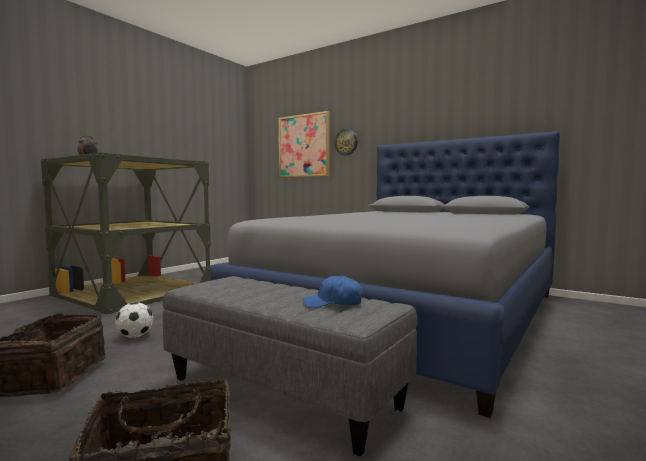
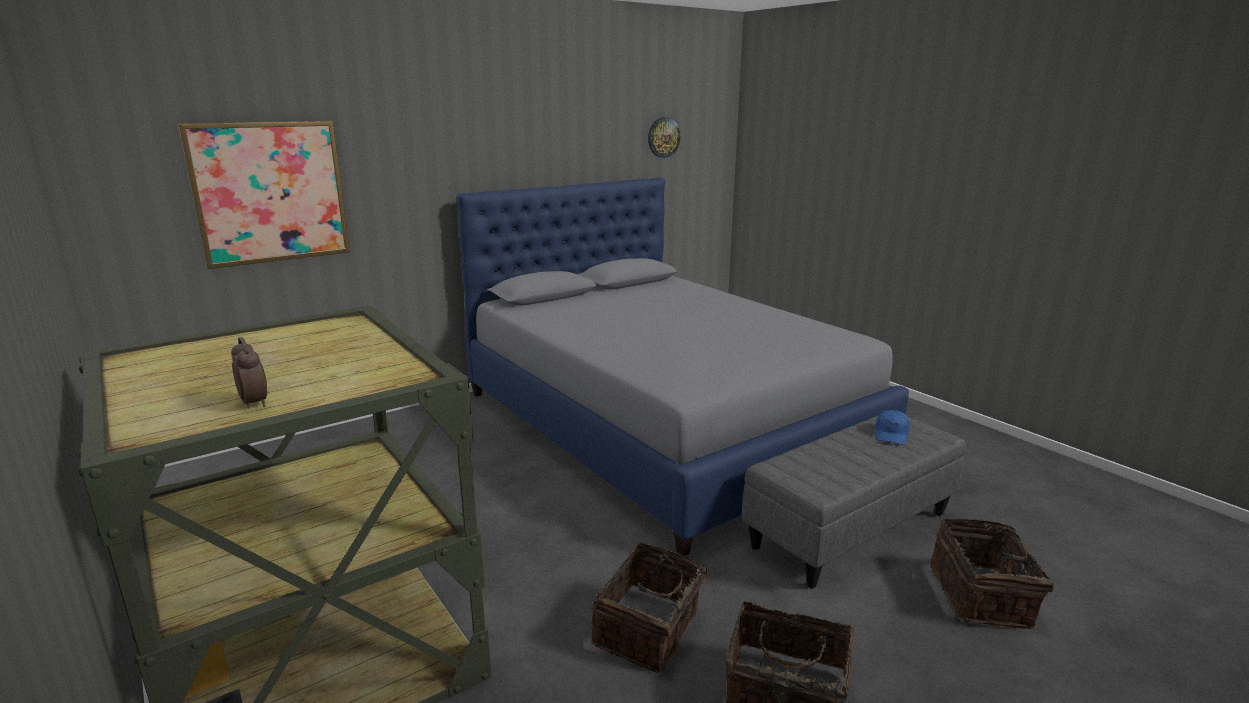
camera: 70 degrees left, 15 degrees up
(135, 336) = (650, 630): football -> basket
(346, 142) = (379, 185): wall clock -> wall clock (663, 137)

